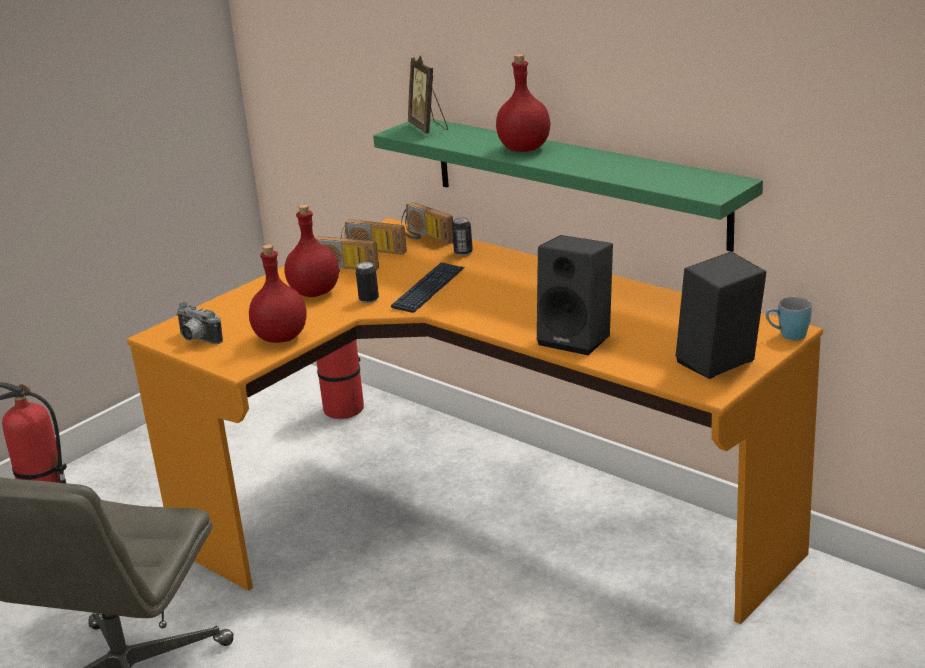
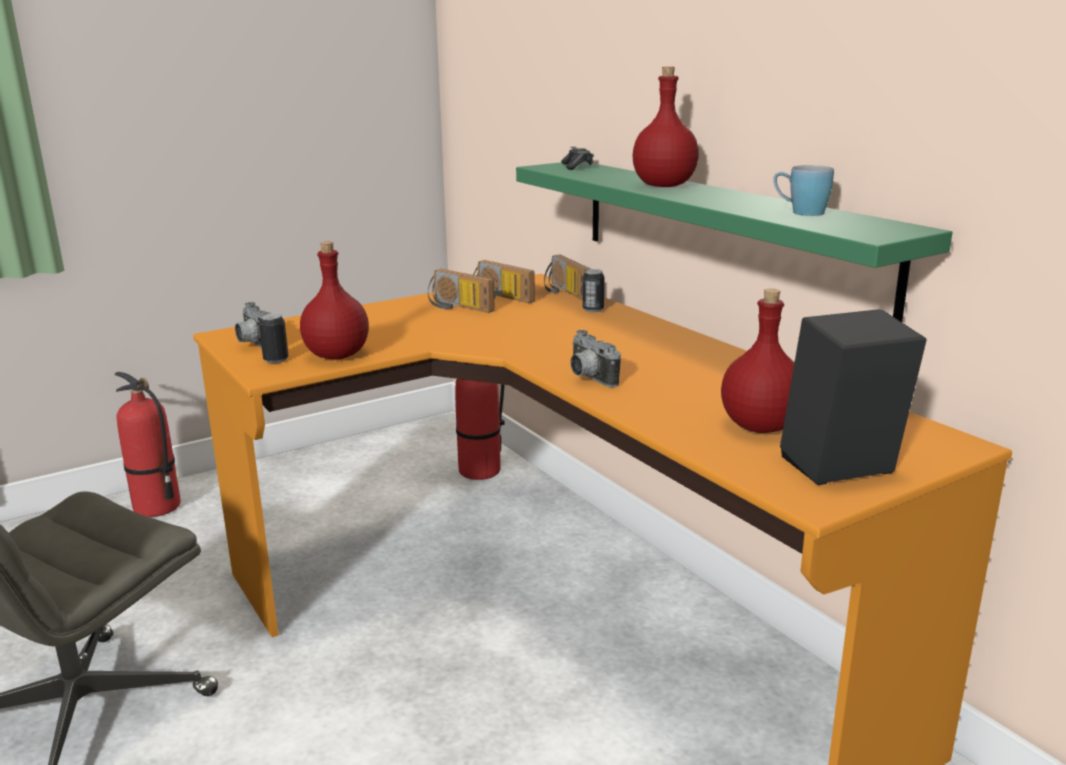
camera: 15 degrees right, 5 degrees down
(315, 293) = (410, 322): red bottle -> red bottle (761, 427)
(369, 299) = (459, 335): can -> can (276, 360)
(428, 128) = (577, 166): picture frame -> game controller
(429, 289) = (530, 335): keyboard -> none
(503, 322) = (588, 378): none -> camera
(578, 338) = (666, 409): black speaker -> none
(787, 335) = (955, 450): blue mug -> blue mug (800, 212)

